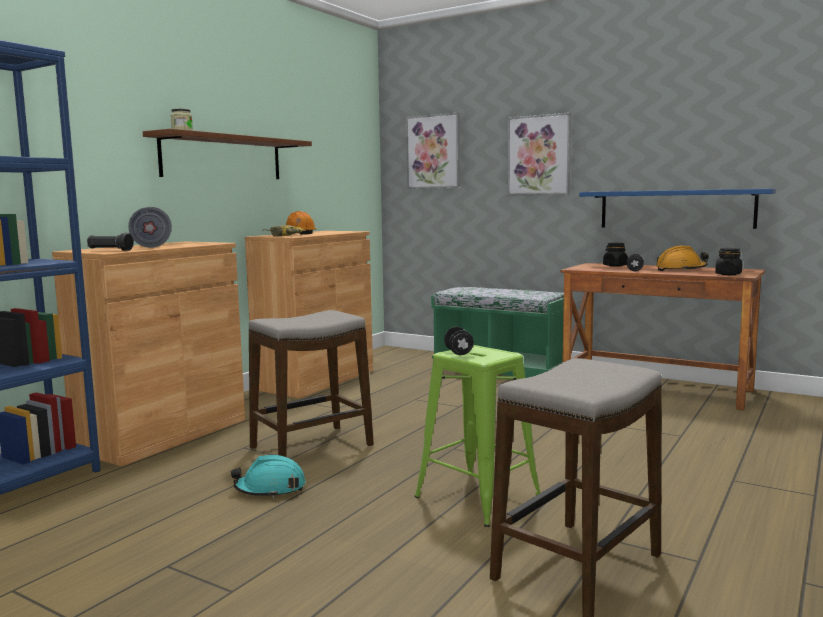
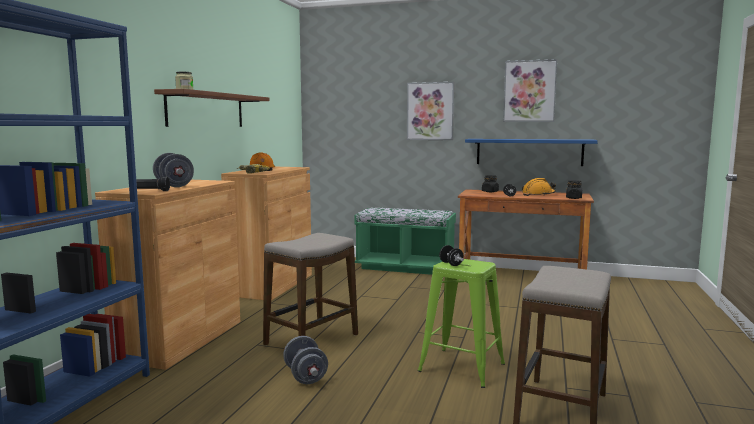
camera: 15 degrees left, 0 degrees up
(270, 489) = (305, 376): turquoise hard hat -> grey dumbbell
(434, 152) = (347, 105): picture -> picture (529, 91)

